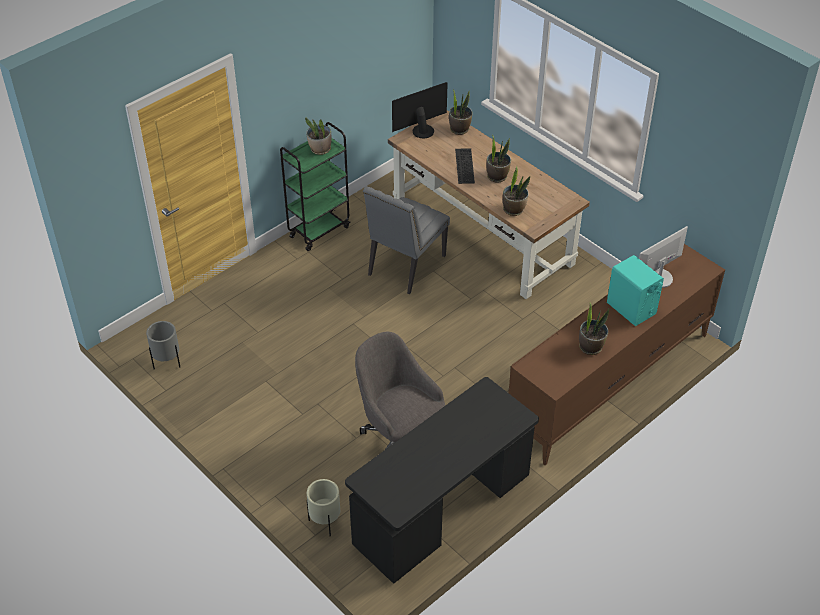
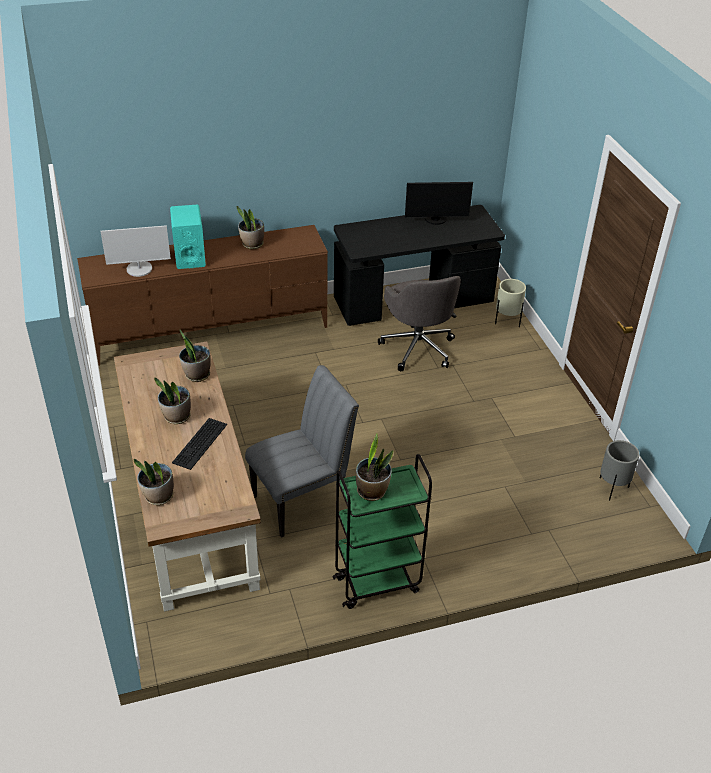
camera: 155 degrees left, 5 degrees down
(421, 130) = (206, 514): monitor -> monitor (436, 220)

